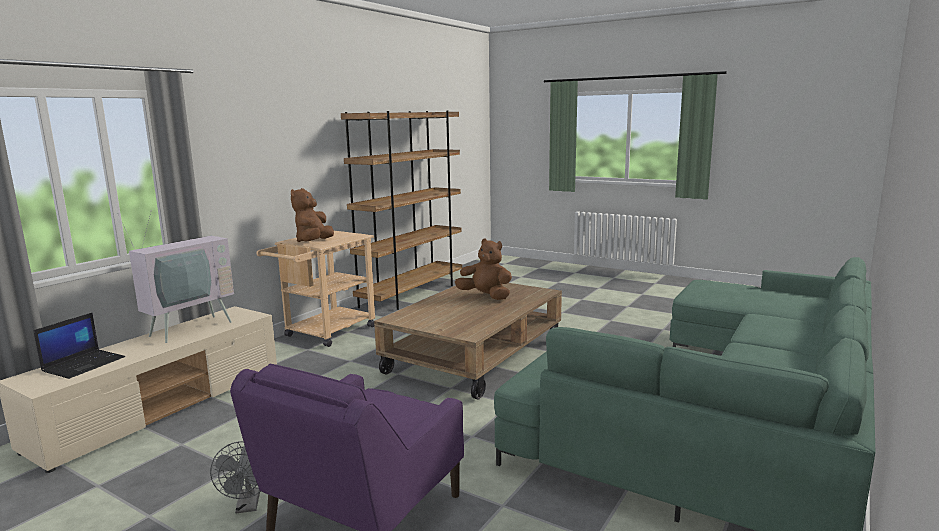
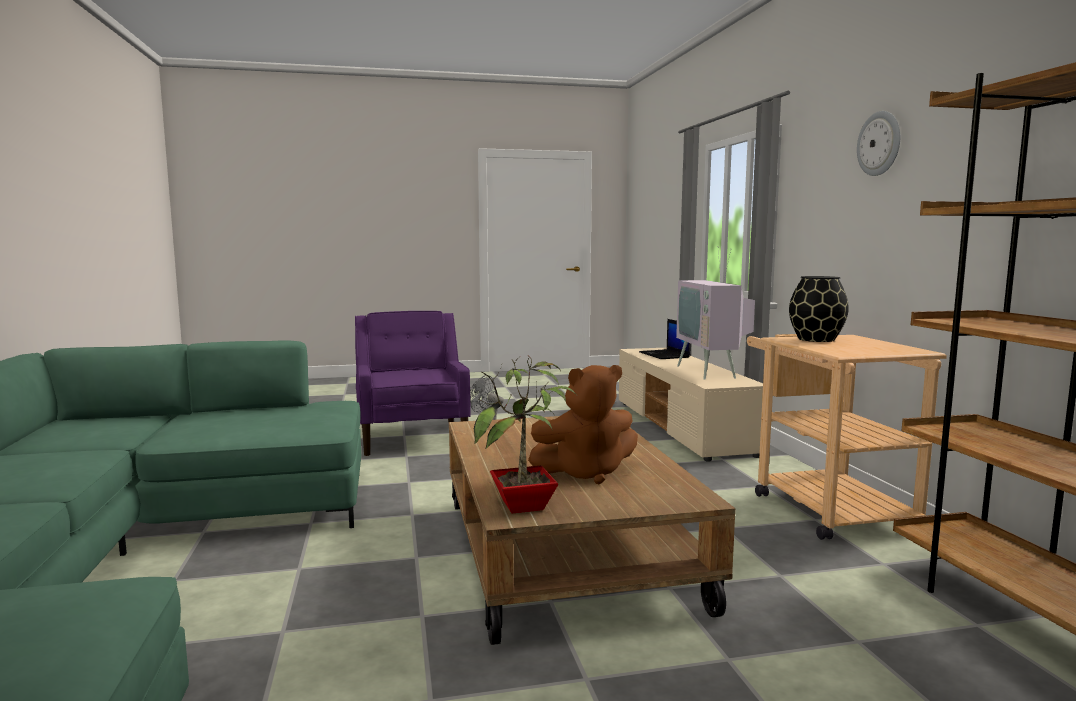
camera: 135 degrees right, 5 degrees down
(265, 124) = (879, 143): none -> wall clock
(313, 242) = (817, 339): brown plush toy -> black vase
(536, 292) = (524, 507): none -> potted plant

